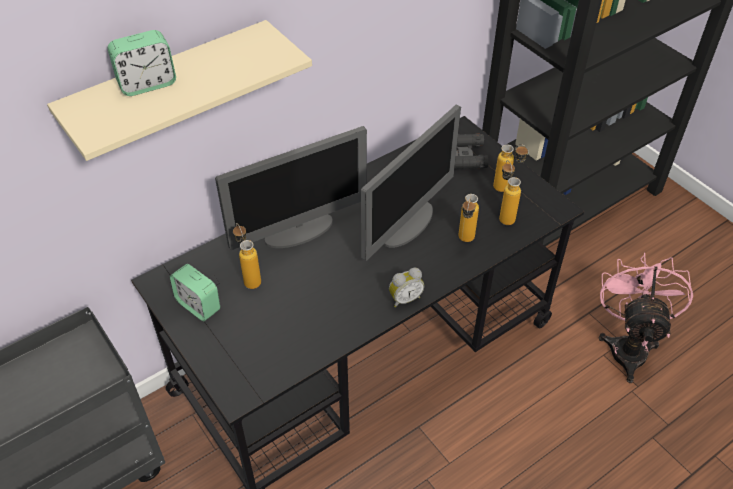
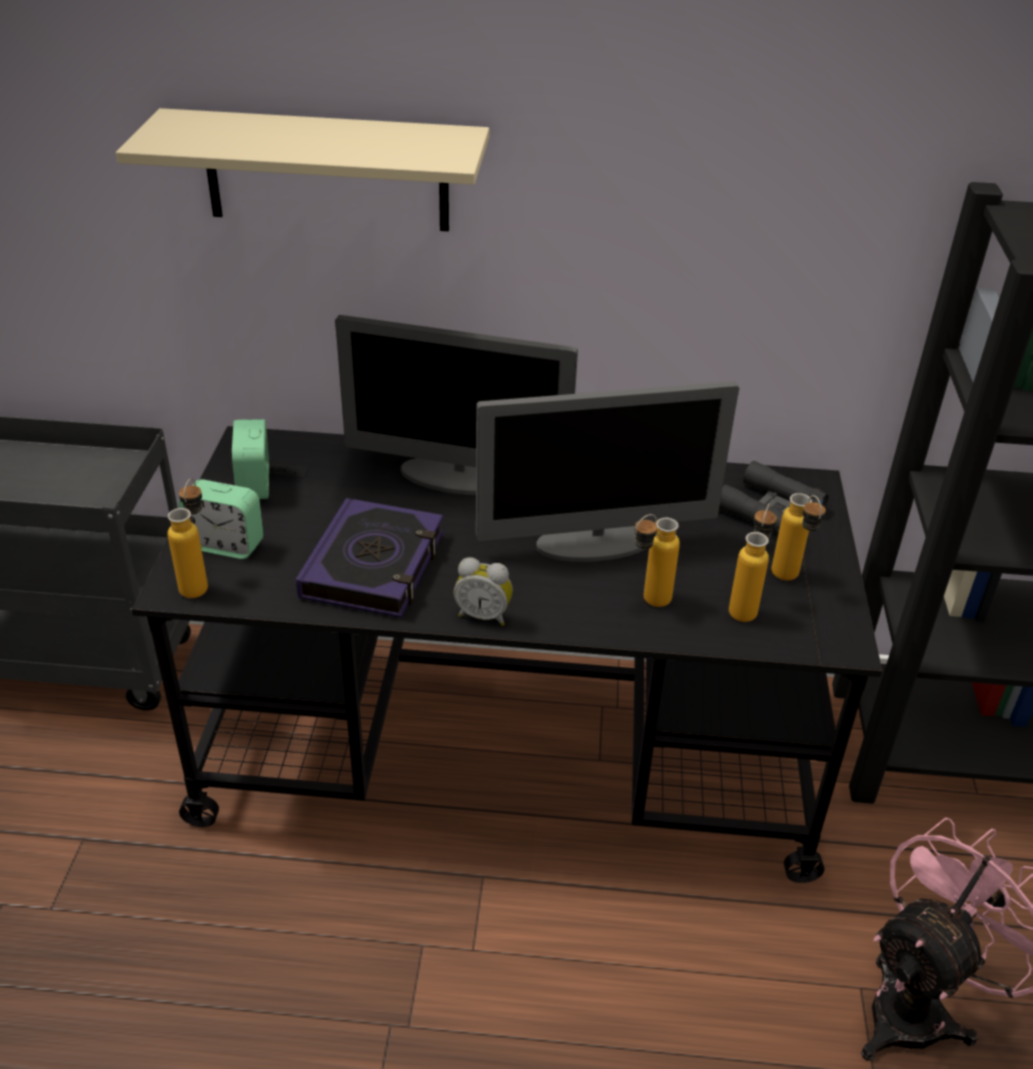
camera: 40 degrees right, 10 degrees down
(147, 84) = (270, 127): alarm clock -> alarm clock (226, 545)
(249, 278) = (340, 490): bottle -> bottle (198, 582)
(322, 309) = (374, 566): none -> book

